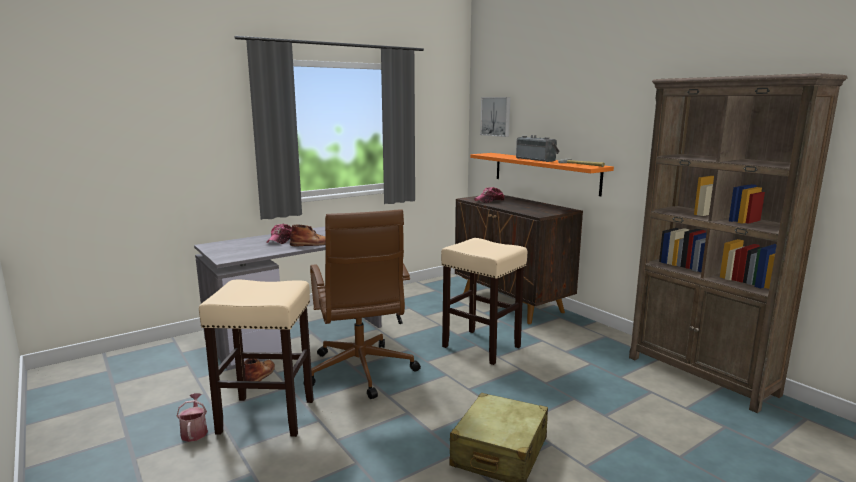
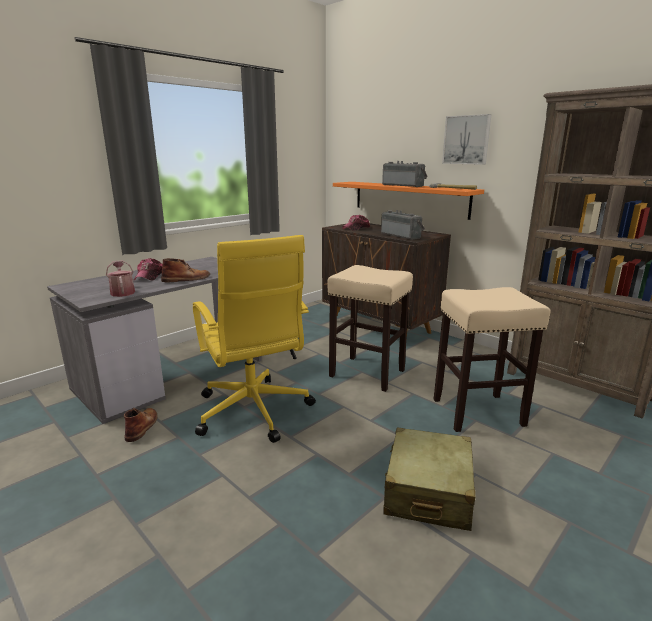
camera: 10 degrees left, 5 degrees up
(194, 431) = (76, 507): watering can -> watering can (122, 292)
(268, 416) = (162, 476): beige stool -> beige stool (478, 412)
(361, 372) = (253, 412): brown office chair -> yellow office chair
(496, 116) = (356, 144): picture -> picture (467, 140)
(530, 210) = (402, 236): none -> radio

